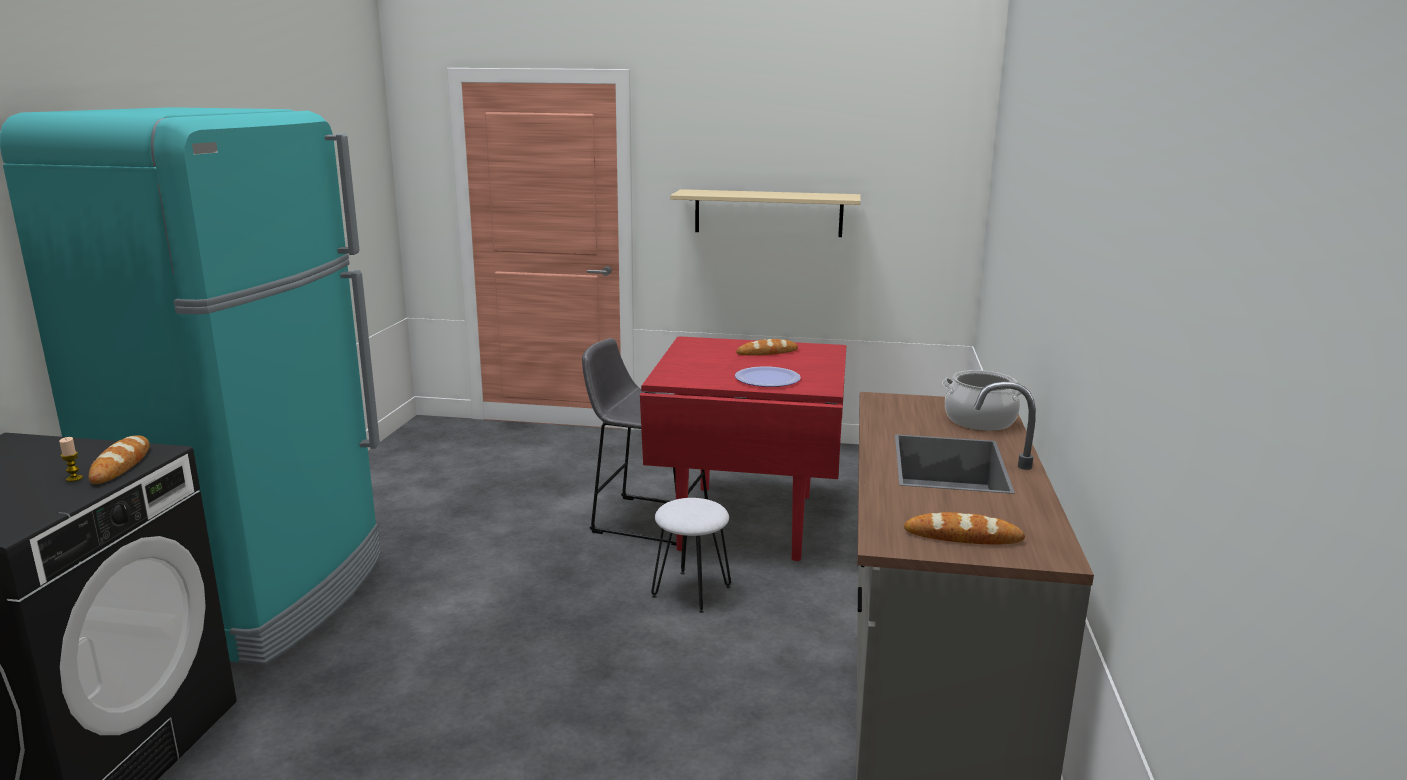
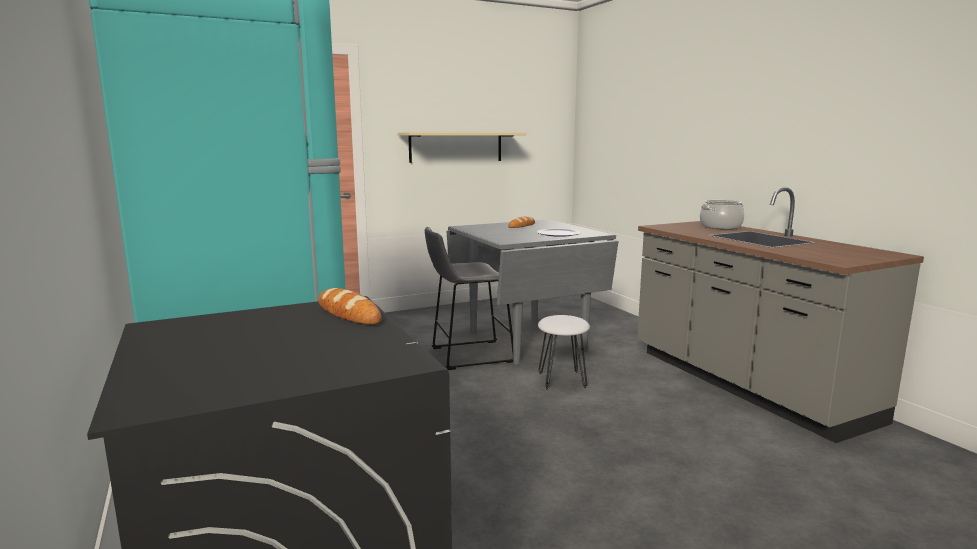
camera: 35 degrees left, 5 degrees down
(74, 478) = (337, 327): candle -> none
(748, 521) = (527, 341): red dining table -> grey dining table
(963, 536) = (852, 255): bread -> none

